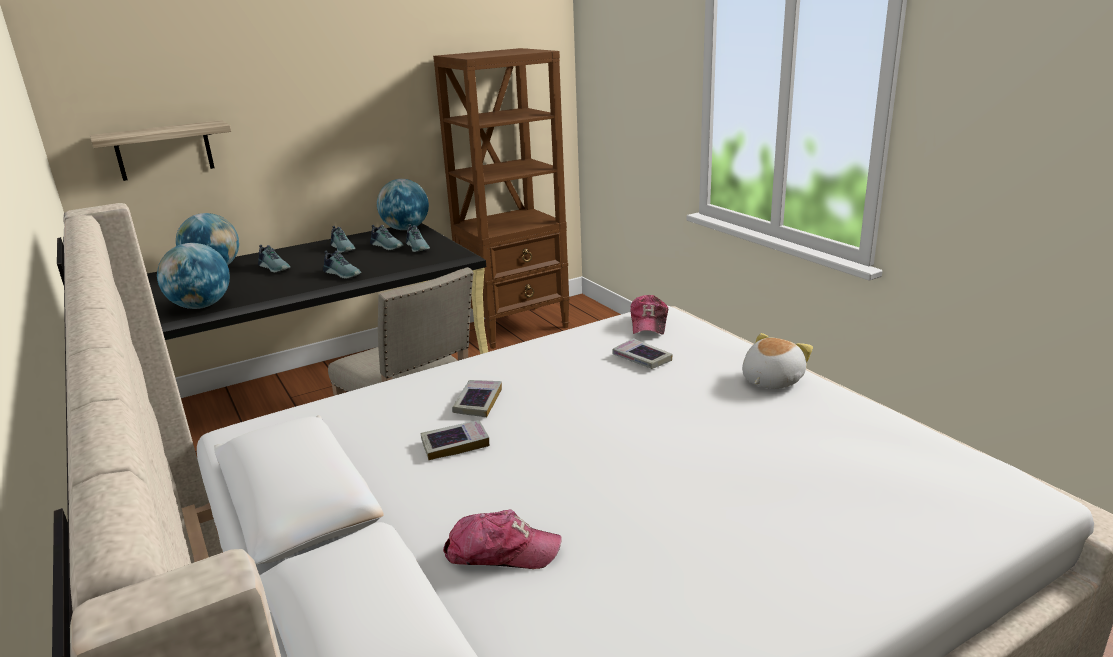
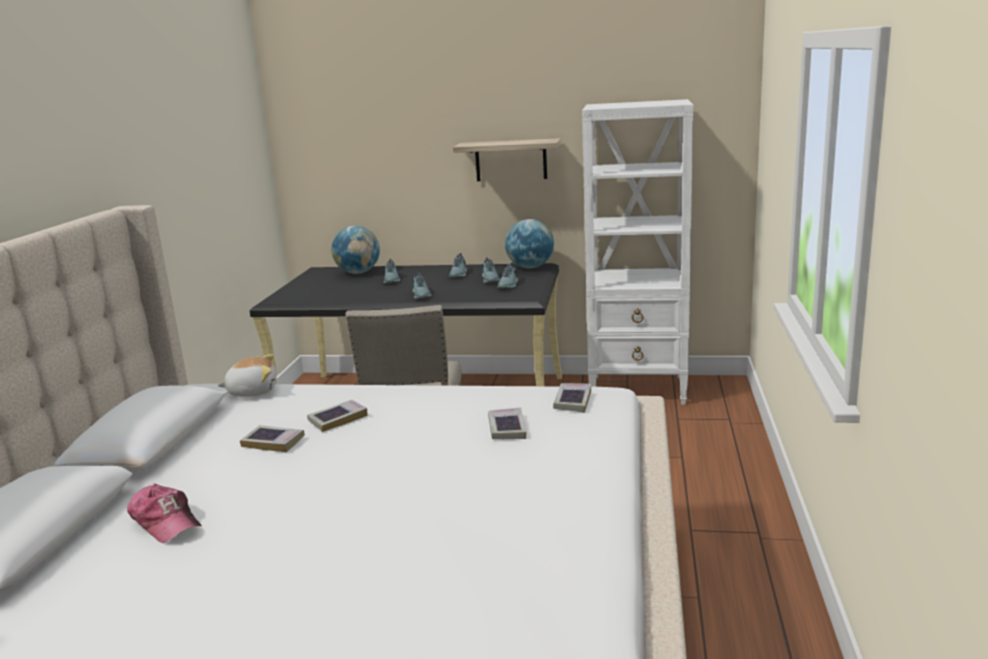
camera: 40 degrees right, 5 degrees down
(164, 150) = (348, 172): shelf -> shelf (511, 160)
(201, 306) = (305, 297): globe -> none
(516, 326) = (638, 389): brown bookcase -> white bookcase
(649, 323) = (572, 401): cap -> book
(770, 380) = (570, 487): plush toy -> plush toy (252, 391)

